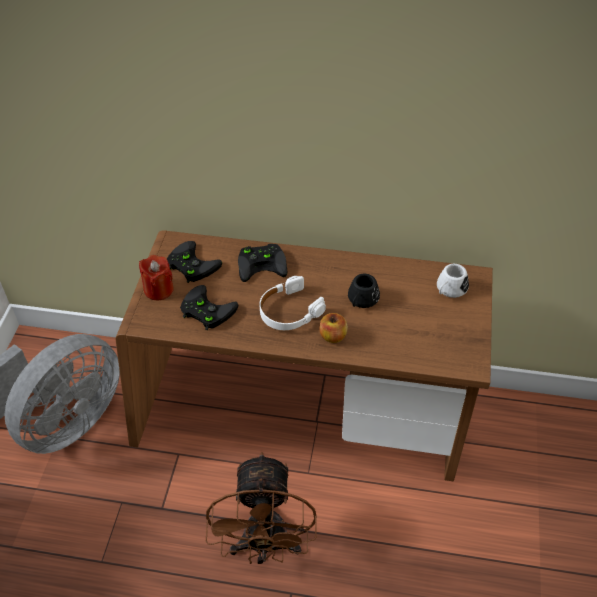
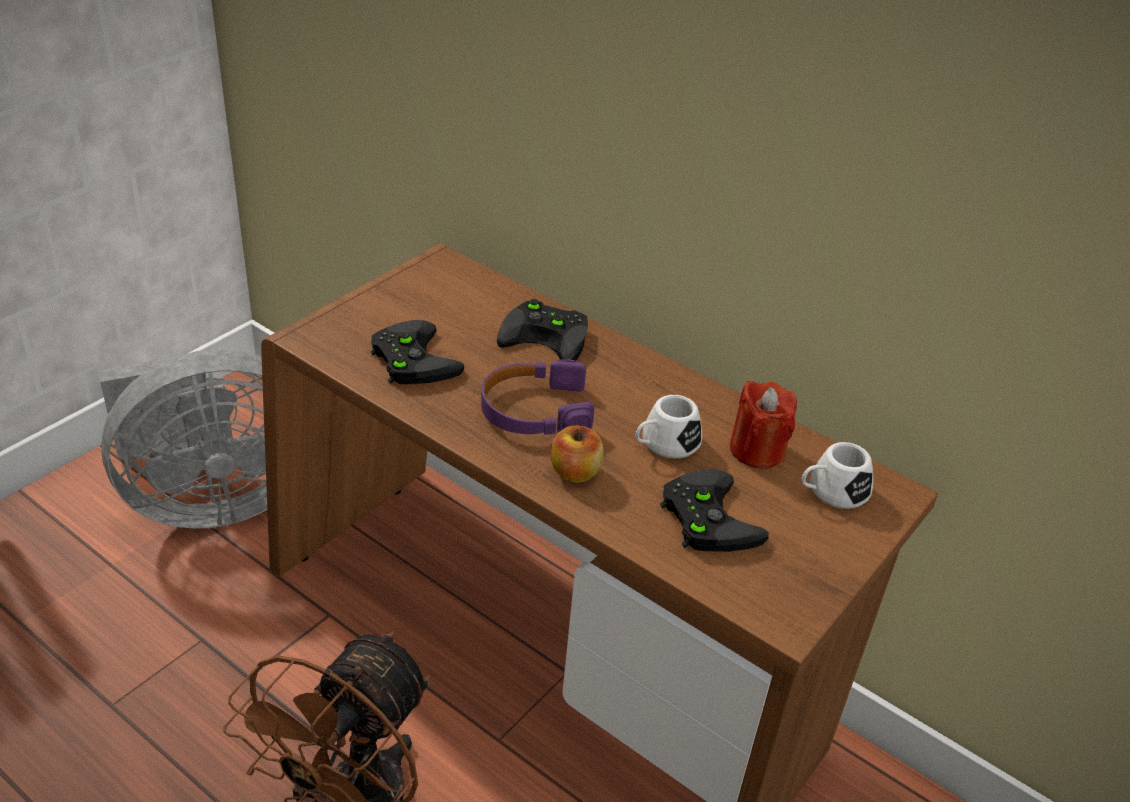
camera: 25 degrees right, 10 degrees down
(158, 289) = (369, 308): red candle -> red candle (757, 450)
(190, 265) = (441, 297): black game controller -> black game controller (705, 516)
(289, 311) = (534, 410): white headphones -> purple headphones
(361, 300) = (664, 444): black mug -> white mug

